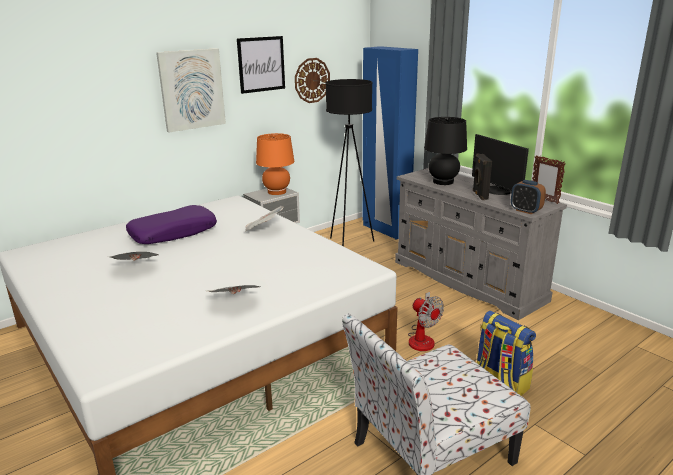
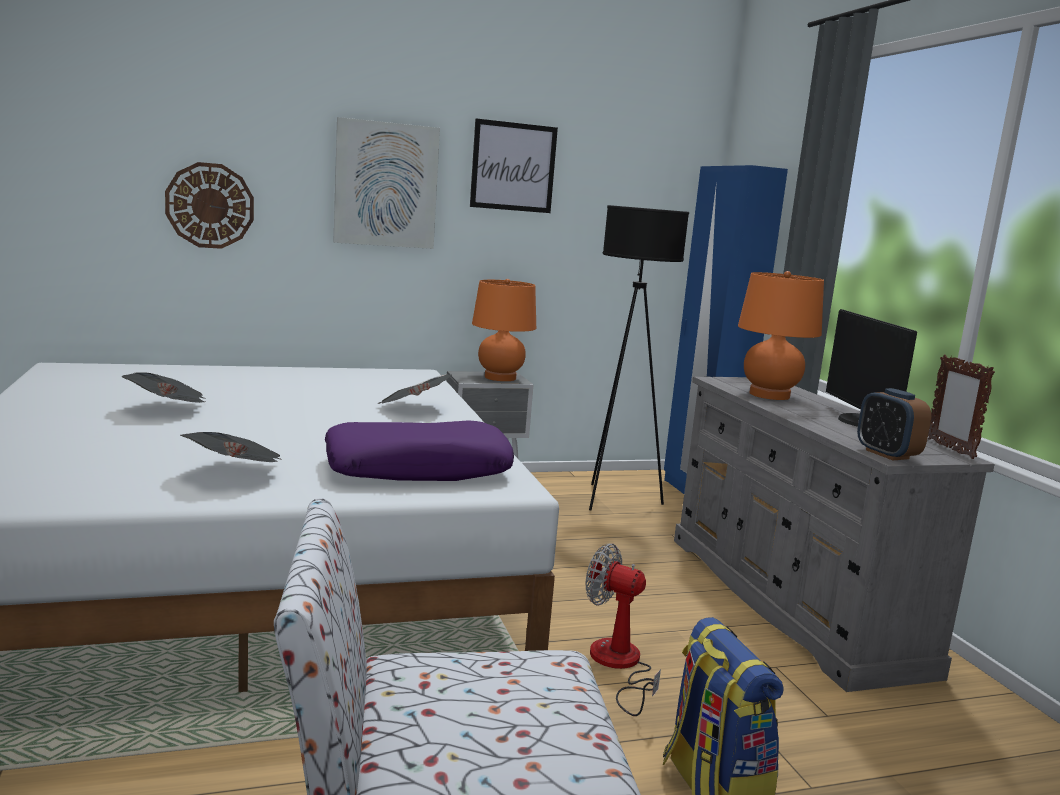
camera: 20 degrees right, 10 degrees down
(173, 233) = (278, 387): purple pillow -> purple pillow (418, 469)
(312, 80) = (603, 210): wall clock -> wall clock (210, 205)
(422, 338) = (619, 665): fan -> fan turned 135 degrees clockwise
(443, 182) = (769, 395): black table lamp -> orange table lamp
(479, 195) = (817, 420): black speaker -> none

